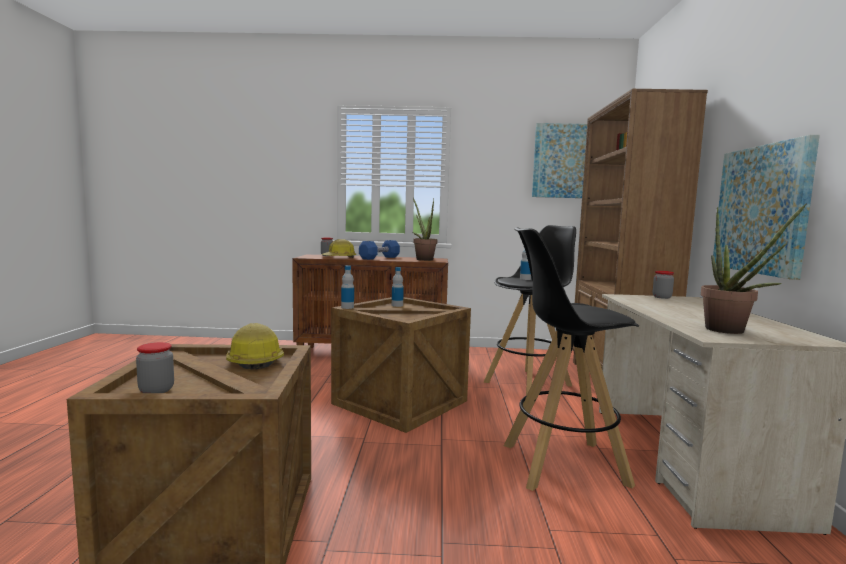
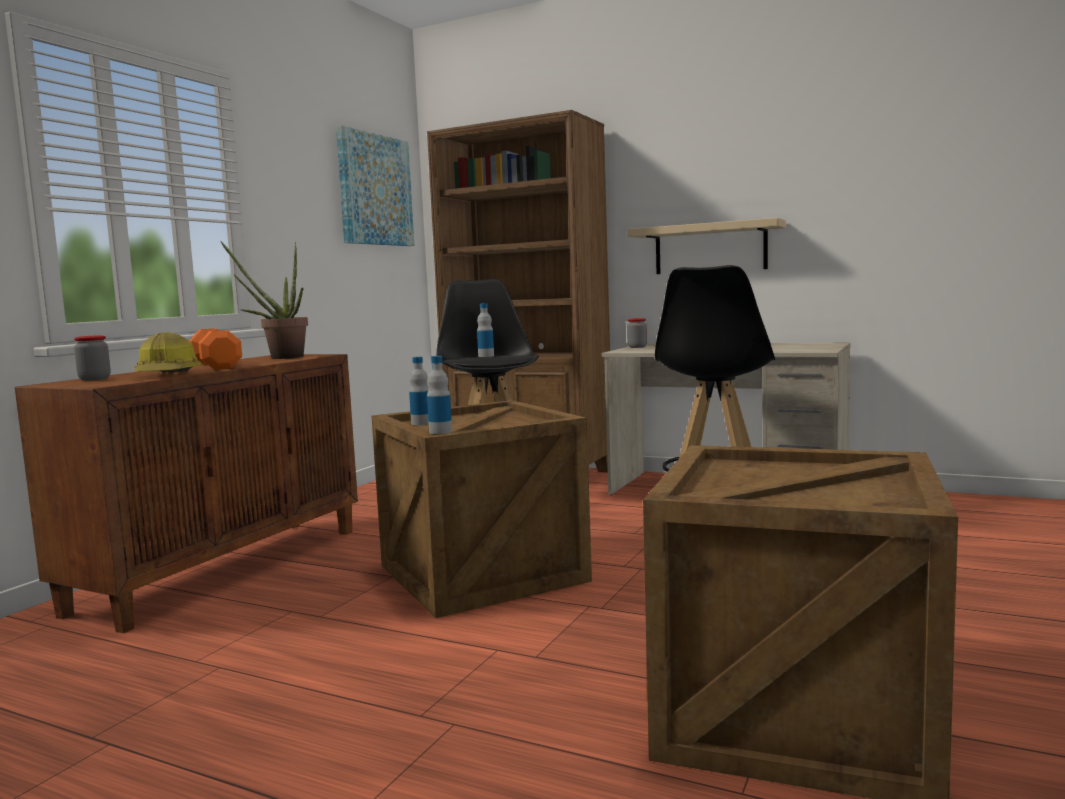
camera: 65 degrees left, 0 degrees up
(156, 390) = (874, 500): jar -> none
(254, 360) = (732, 471): hard hat -> none
(379, 258) = (216, 366): blue dumbbell -> orange dumbbell
(732, 331) = (801, 348): potted plant -> none
(762, 209) = (710, 248): picture -> beige shelf

